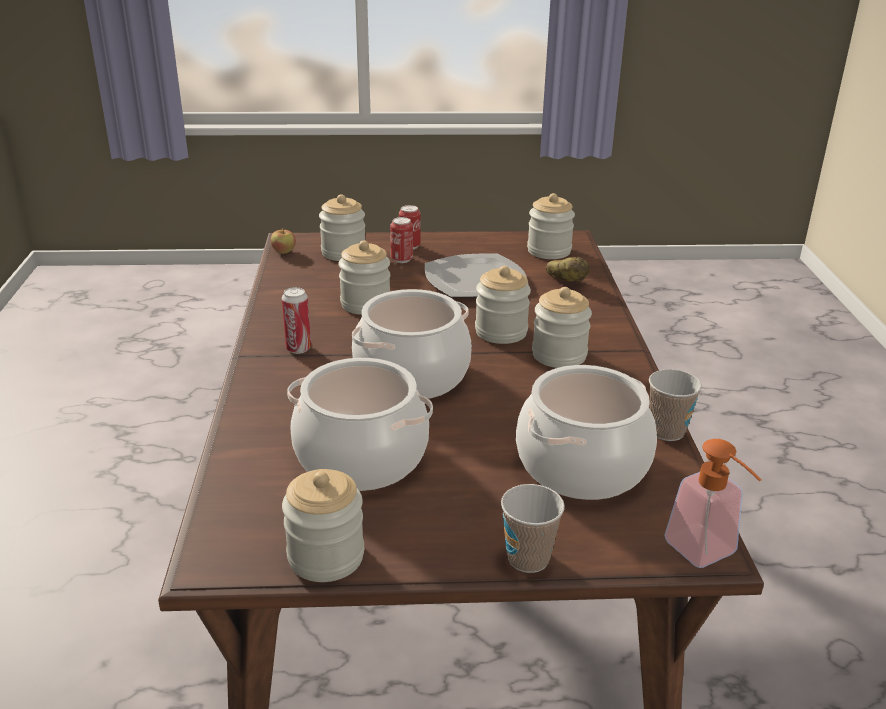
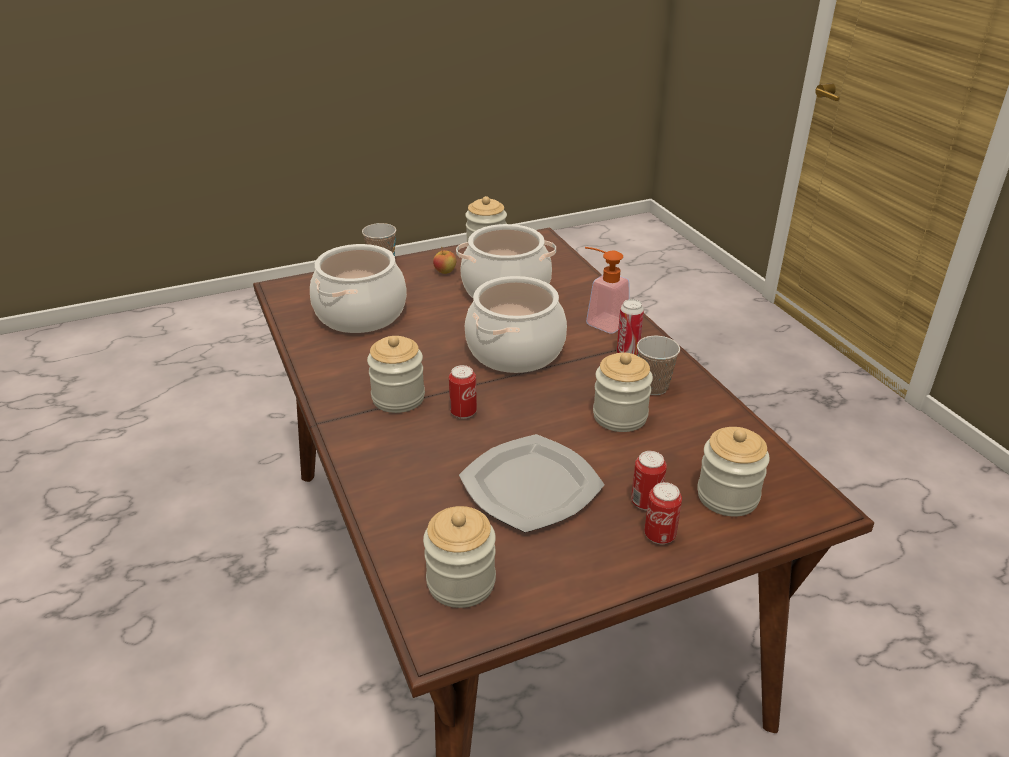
camera: 160 degrees right, 5 degrees up
(284, 252) = (797, 478): apple -> apple (445, 271)
(501, 332) = (463, 412): jar -> can
(567, 281) = (417, 514): potato -> none
(667, 431) = (300, 348): cup -> cup (653, 387)
(708, 554) = (282, 284): soap dispenser -> soap dispenser (601, 321)

